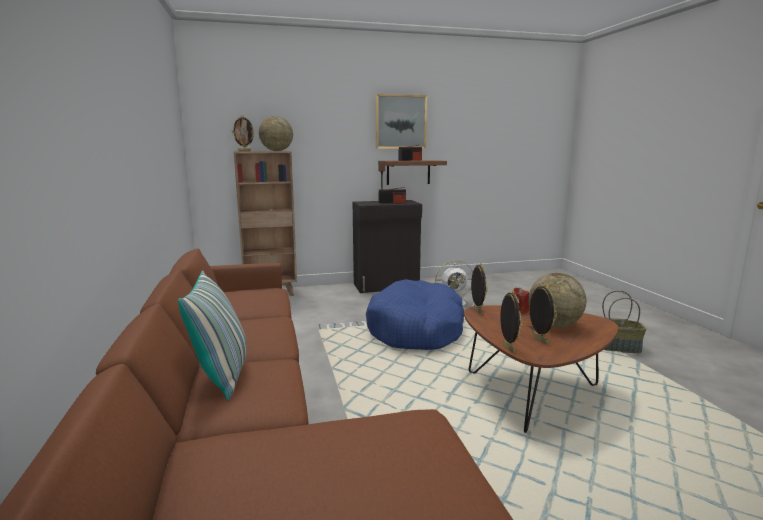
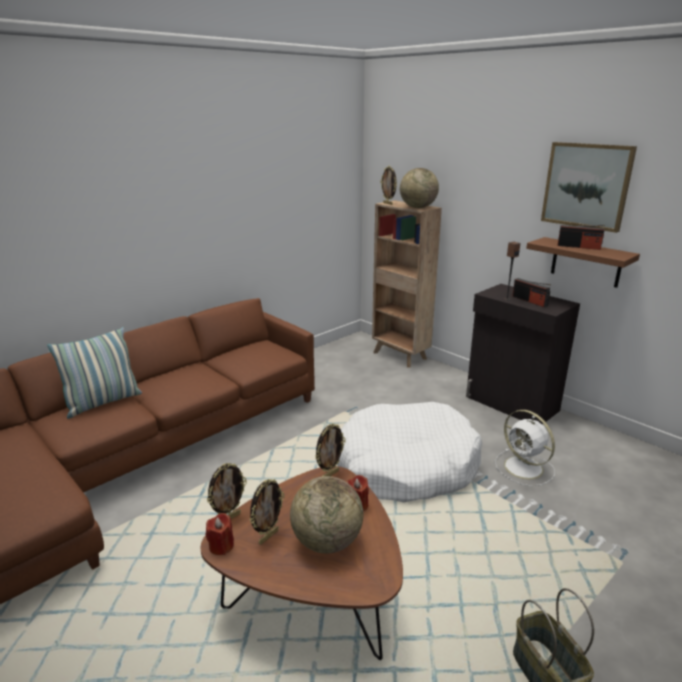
camera: 60 degrees right, 10 degrees up
(416, 329) = (405, 466): blue dog bed -> white dog bed
(542, 356) = (221, 546): none -> red candle

